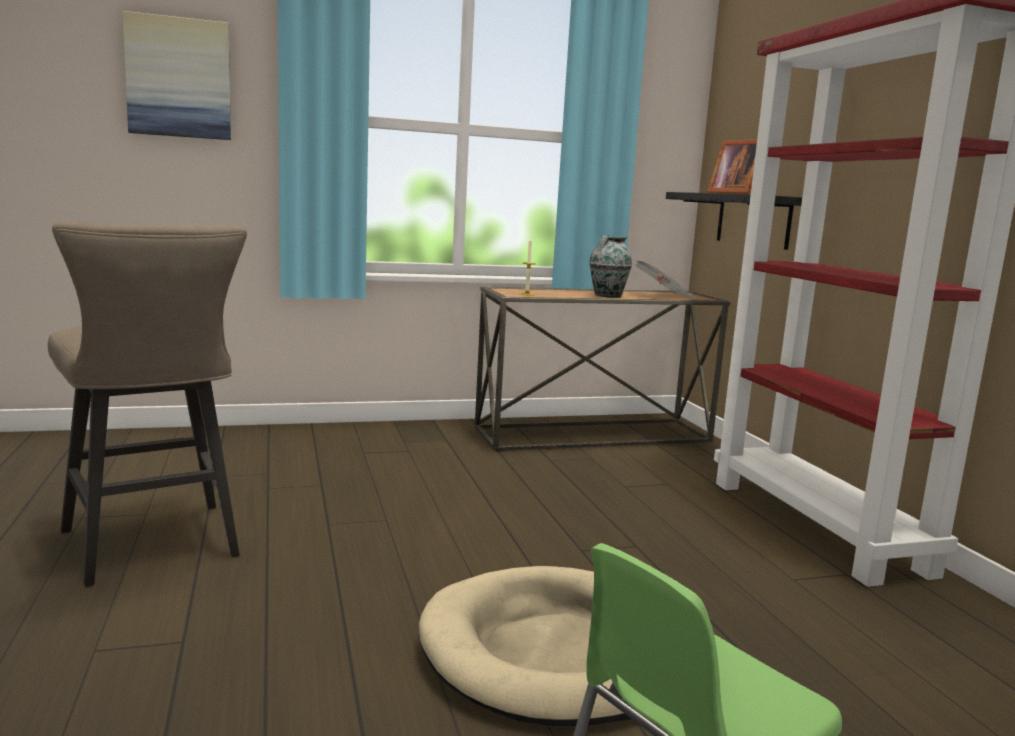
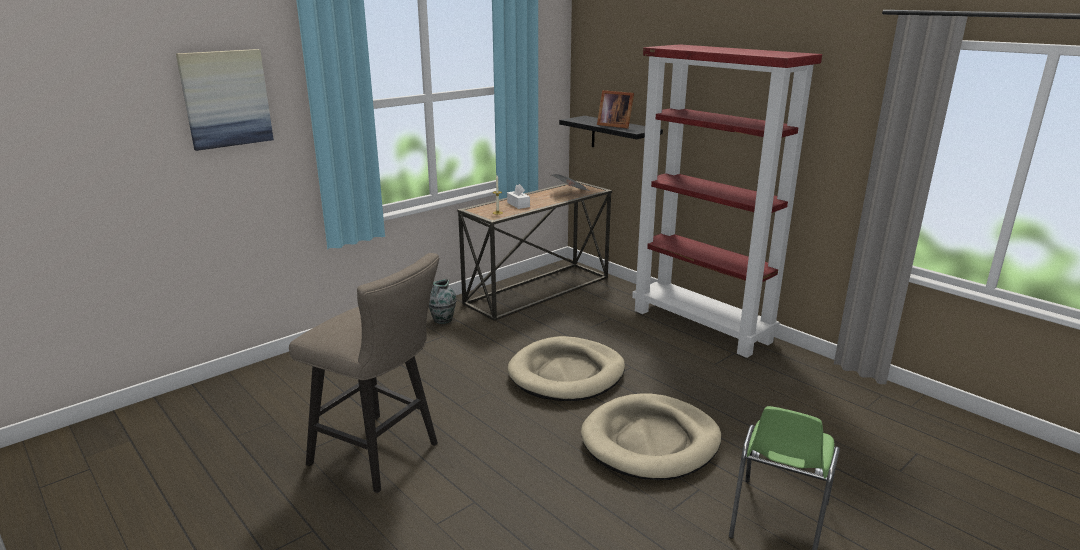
camera: 25 degrees left, 10 degrees up
(523, 528) = (567, 374): none -> beige dog bed
(568, 293) = (518, 204): none -> white tissue box
(607, 296) = (542, 201): vase -> vase (442, 320)

